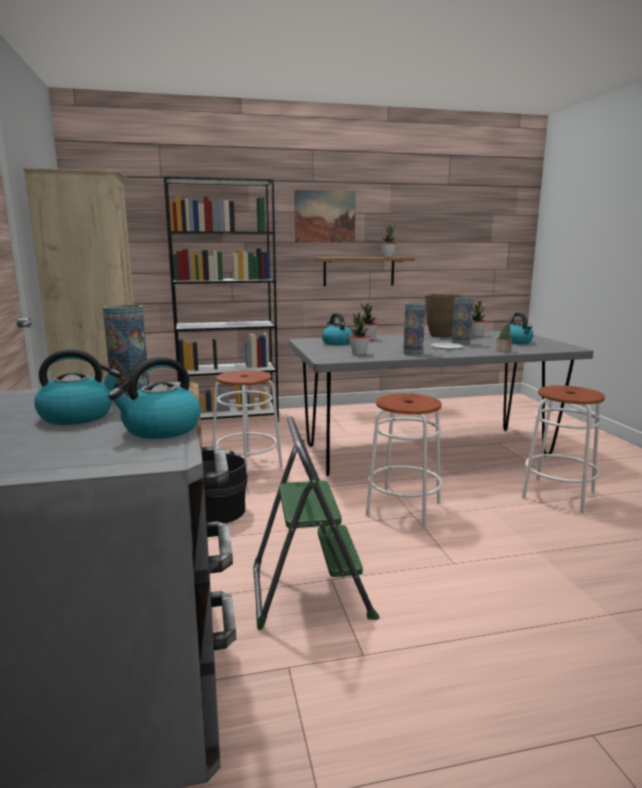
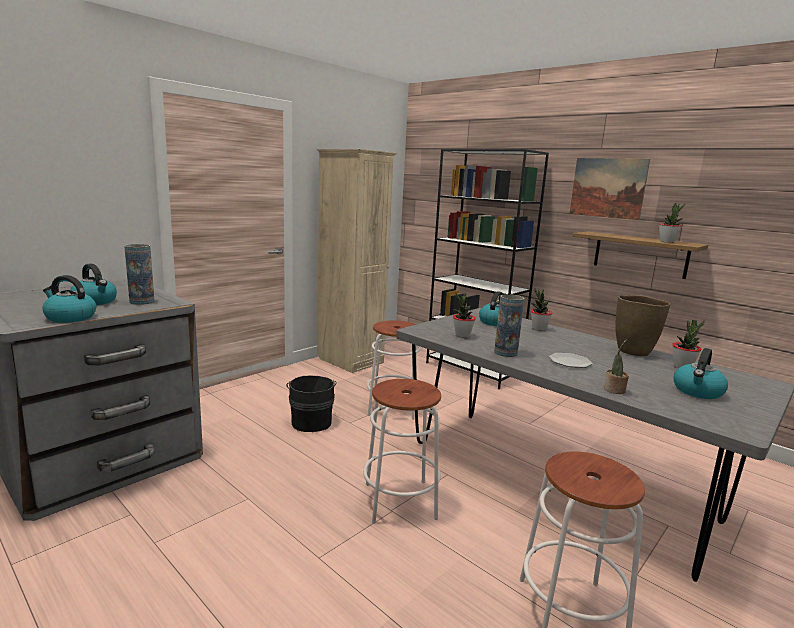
camera: 55 degrees right, 0 degrees up
(305, 591) = (224, 492): green step ladder -> none
(460, 343) = (608, 365): vase -> none

